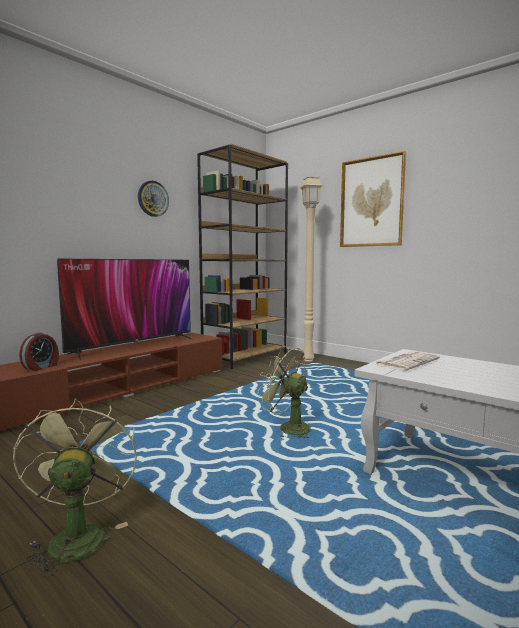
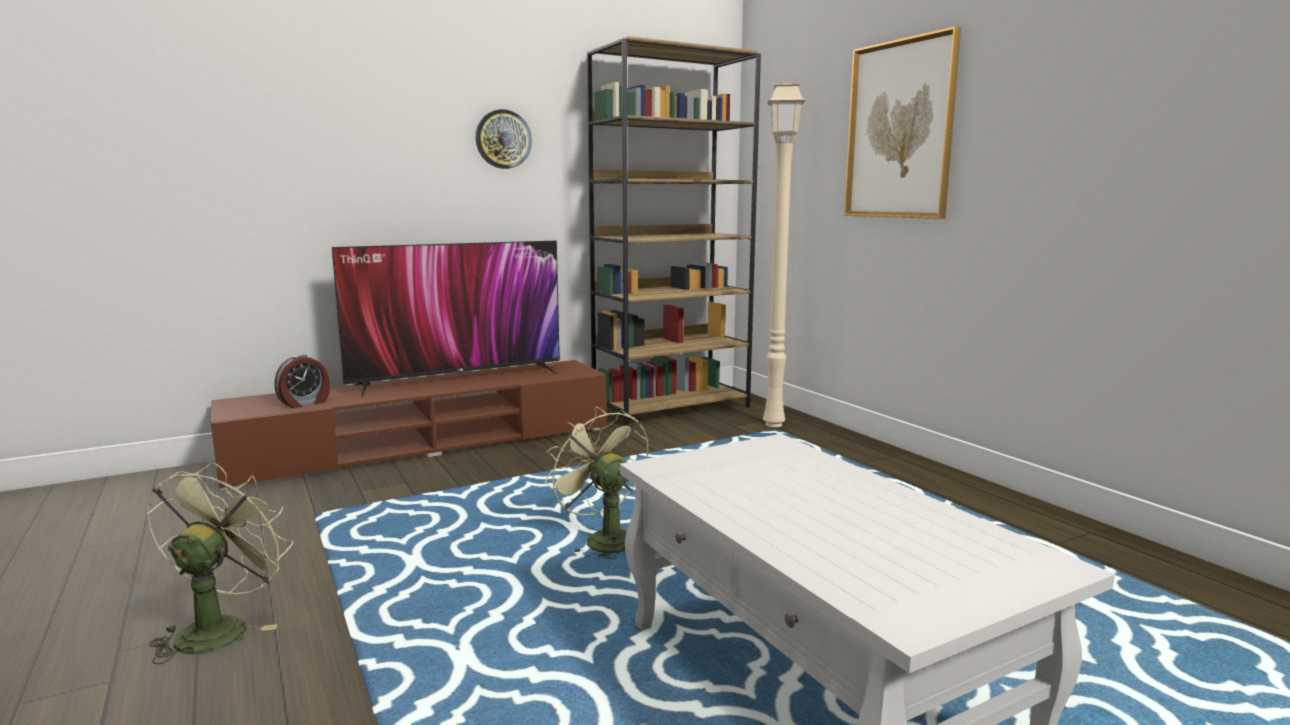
camera: 20 degrees right, 5 degrees up
(407, 362) = (730, 460): newspaper -> none

